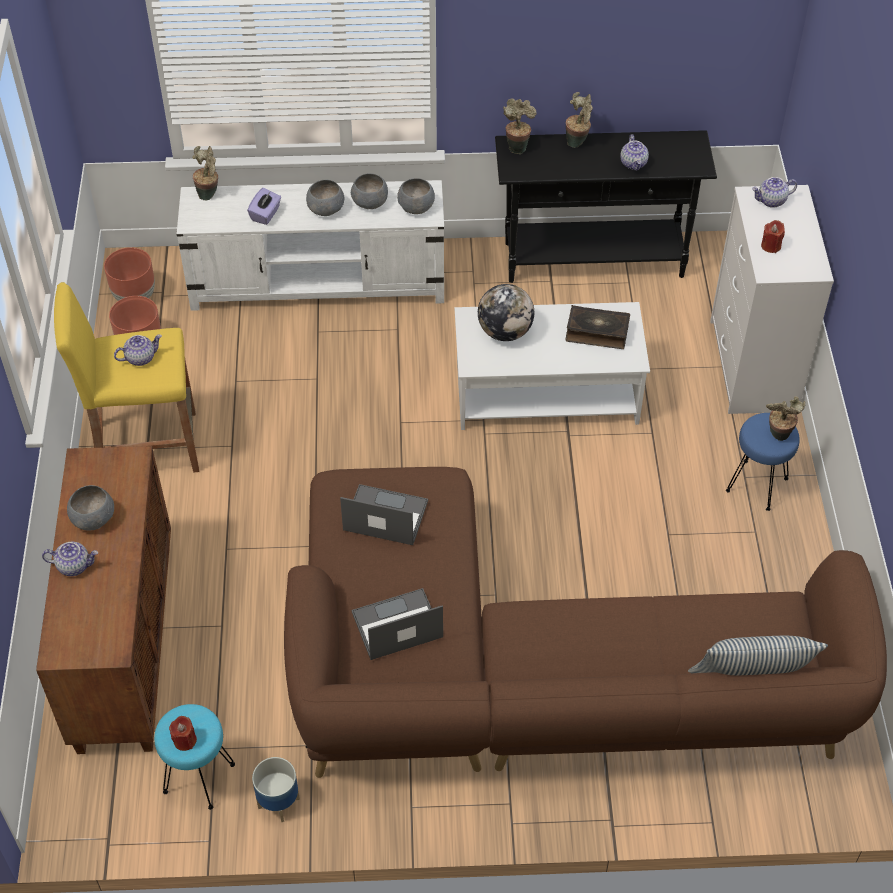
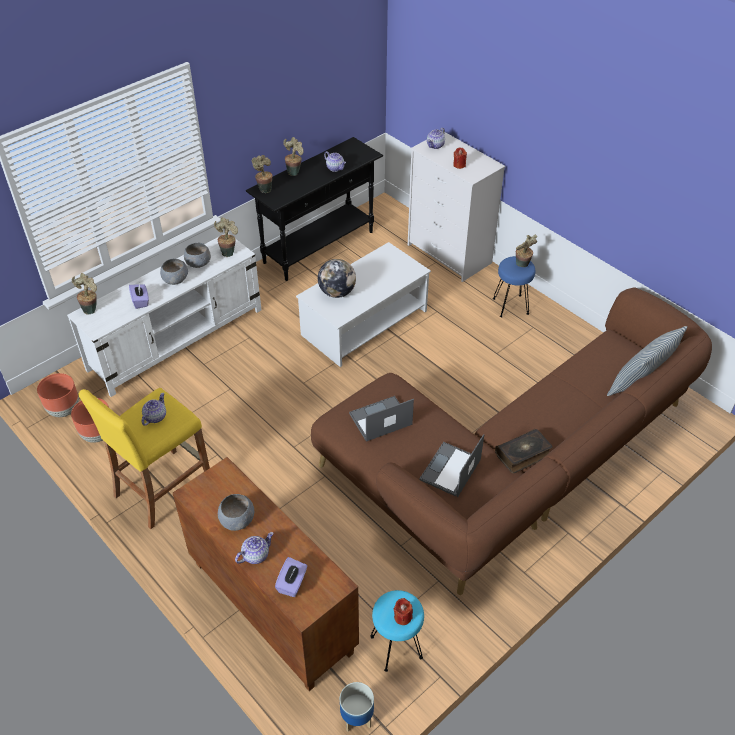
camera: 40 degrees left, 5 degrees down
(76, 618) = (292, 583): none -> purple tissue box
(278, 802) = (454, 625): planter -> planter (356, 717)
(416, 207) = (228, 252): grey bowl -> potted plant
(597, 333) = (384, 267): book -> book (523, 455)

